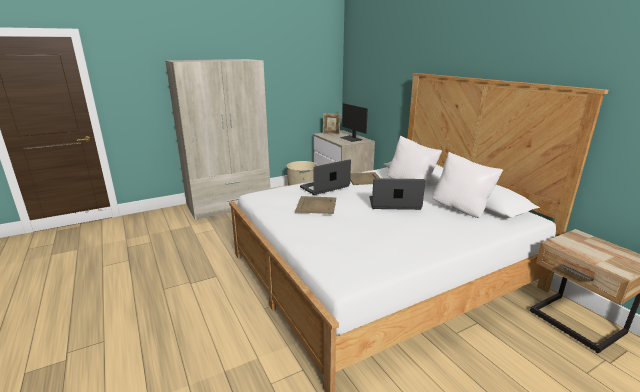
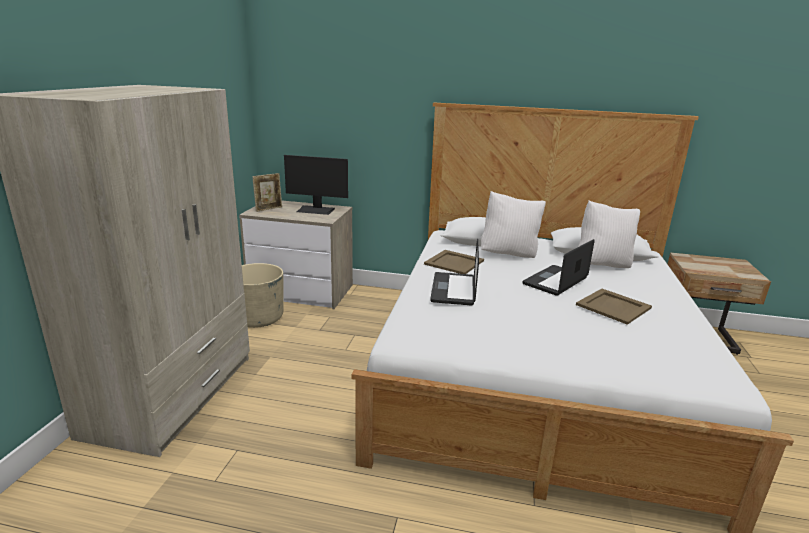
camera: 50 degrees left, 0 degrees up
(316, 205) = (511, 318): beige tray -> beige tray (613, 306)

